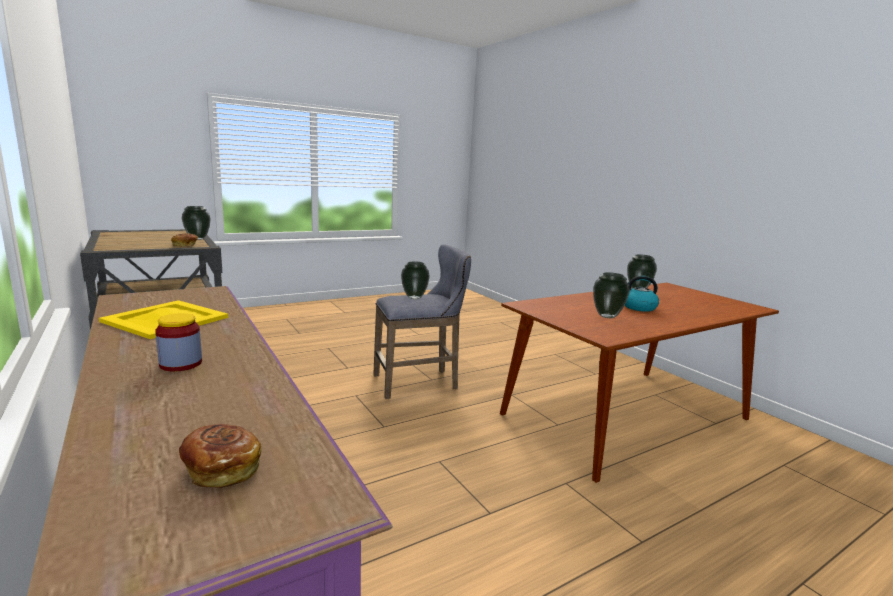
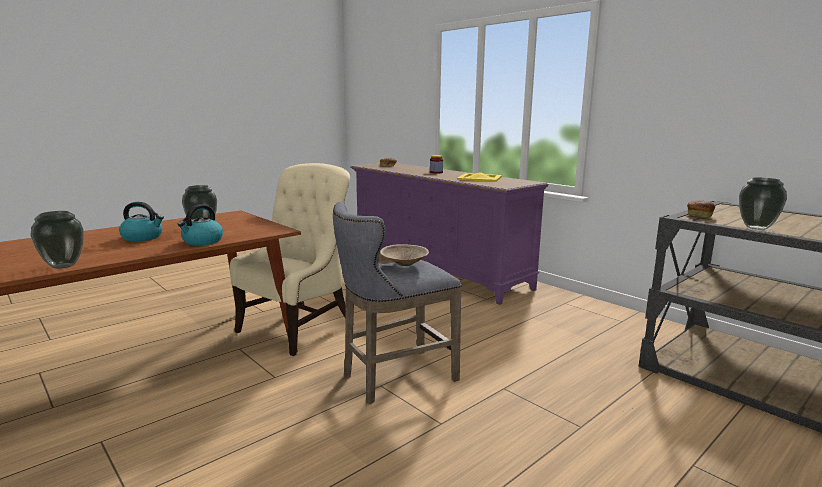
camera: 170 degrees right, 0 degrees up
(414, 297) = (404, 265): vase -> beige bowl
(506, 444) = (298, 327): none -> beige chair
(578, 299) = (202, 241): none -> kettle

